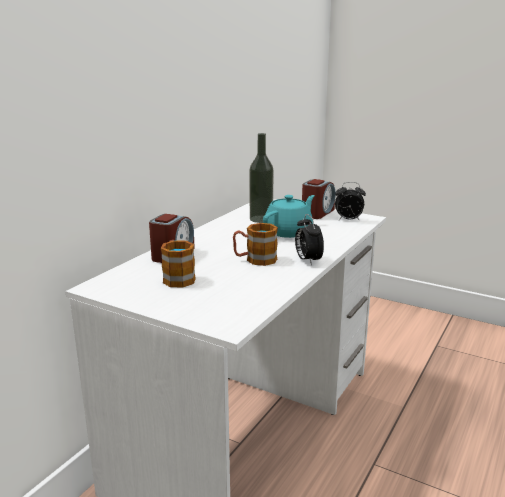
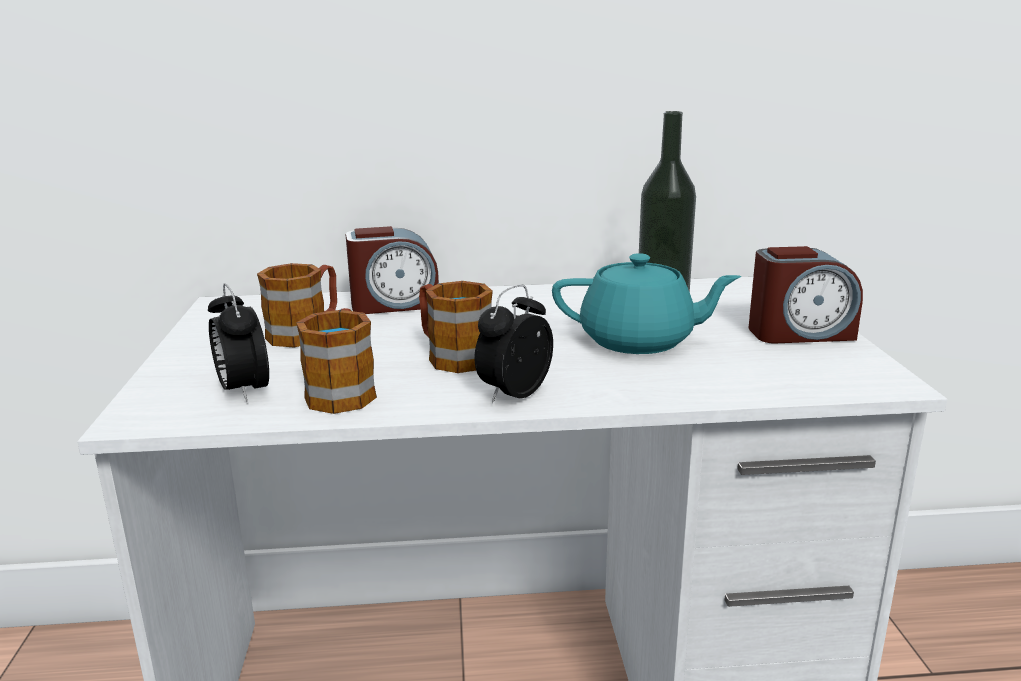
camera: 55 degrees right, 0 degrees up
(261, 284) = (343, 390): none -> mug
(348, 220) = (824, 368): alarm clock -> alarm clock (243, 391)

